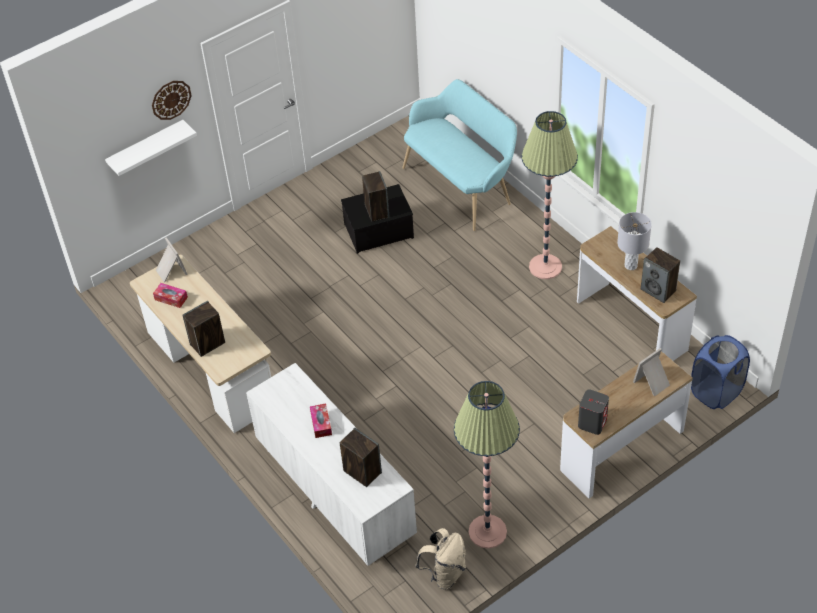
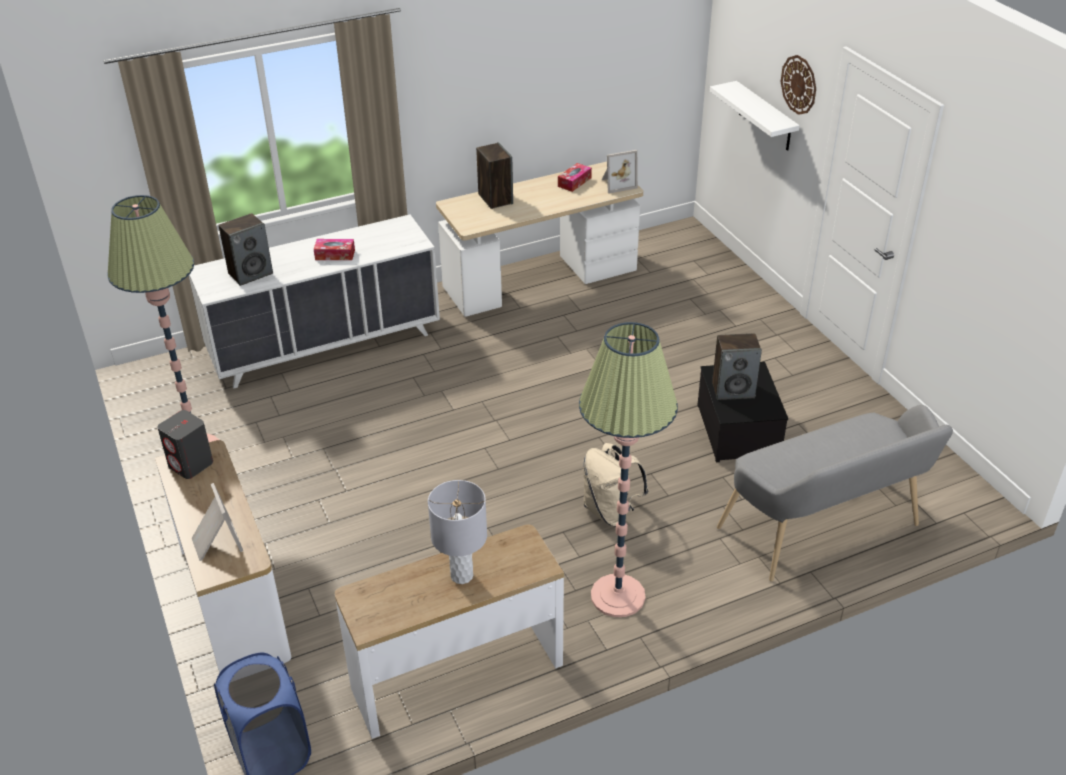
camera: 100 degrees right, 10 degrees down
(444, 573) = (168, 409): beige backpack -> beige backpack (610, 511)
(461, 185) = (825, 531): turquoise bench -> grey bench
(658, 290) = (392, 597): speaker -> none

